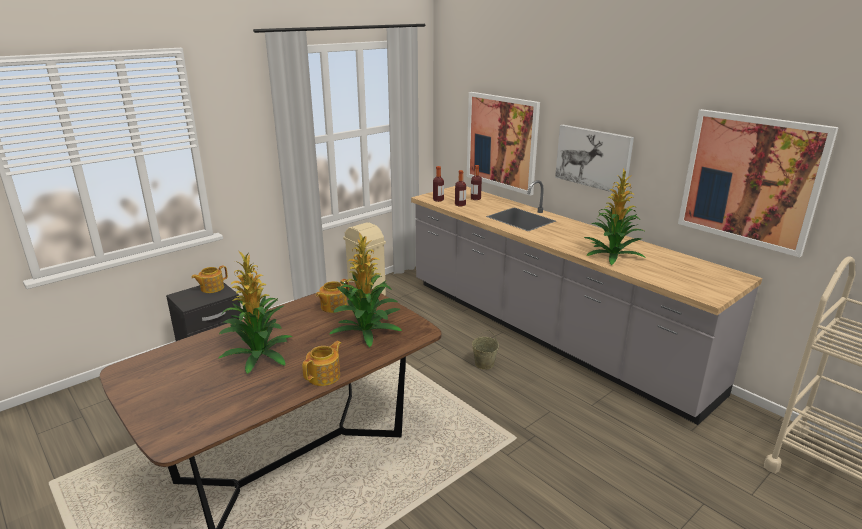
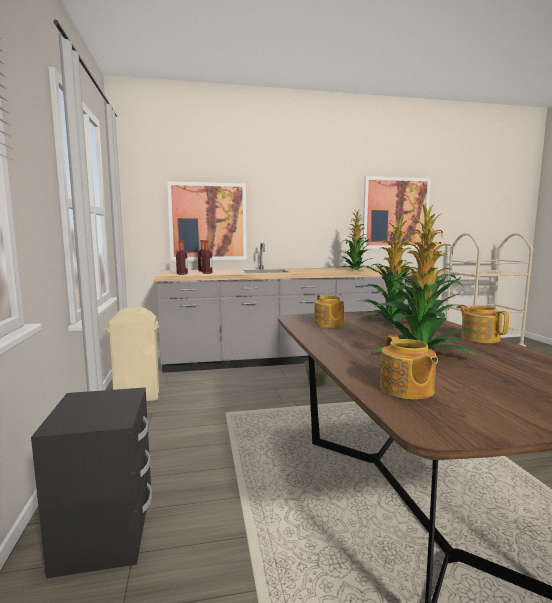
camera: 60 degrees left, 15 degrees down
(211, 288) = (88, 400): teapot -> teapot (406, 389)
(593, 158) = (297, 219): picture -> none

